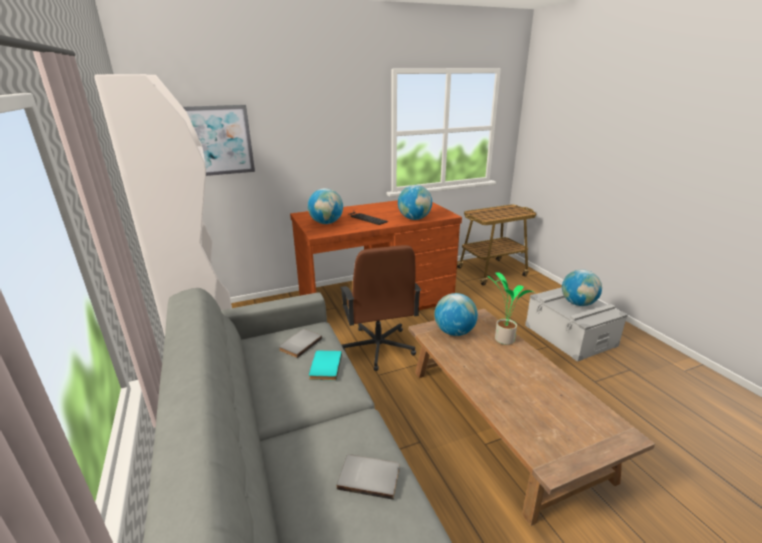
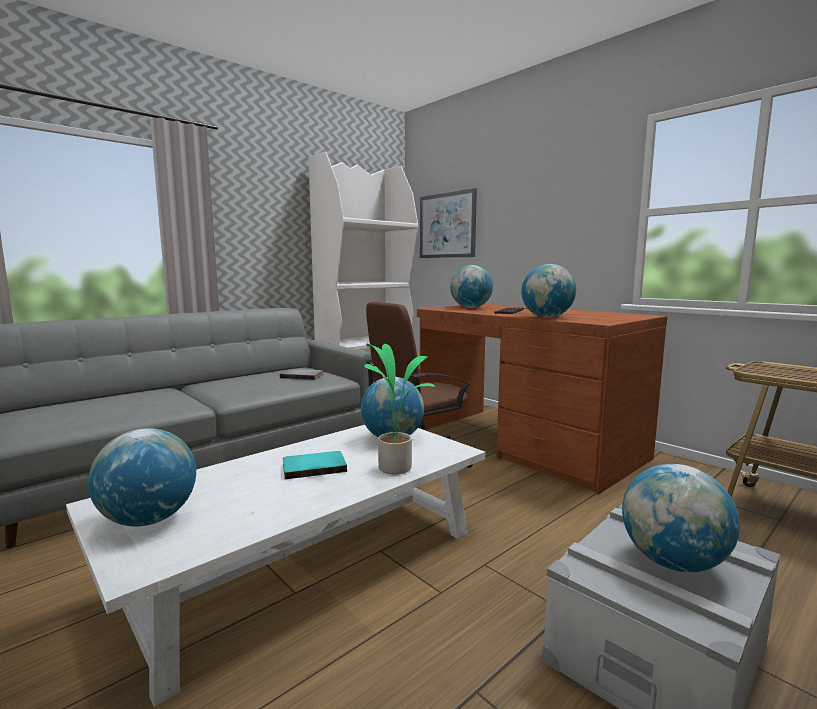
camera: 70 degrees right, 15 degrees down
(324, 366) = (267, 385): turquoise book -> turquoise book (314, 467)
(369, 476) = (113, 410): grey book -> none
(499, 419) = (305, 559): brown coffee table -> white coffee table
(573, 438) = (149, 520): none -> globe

